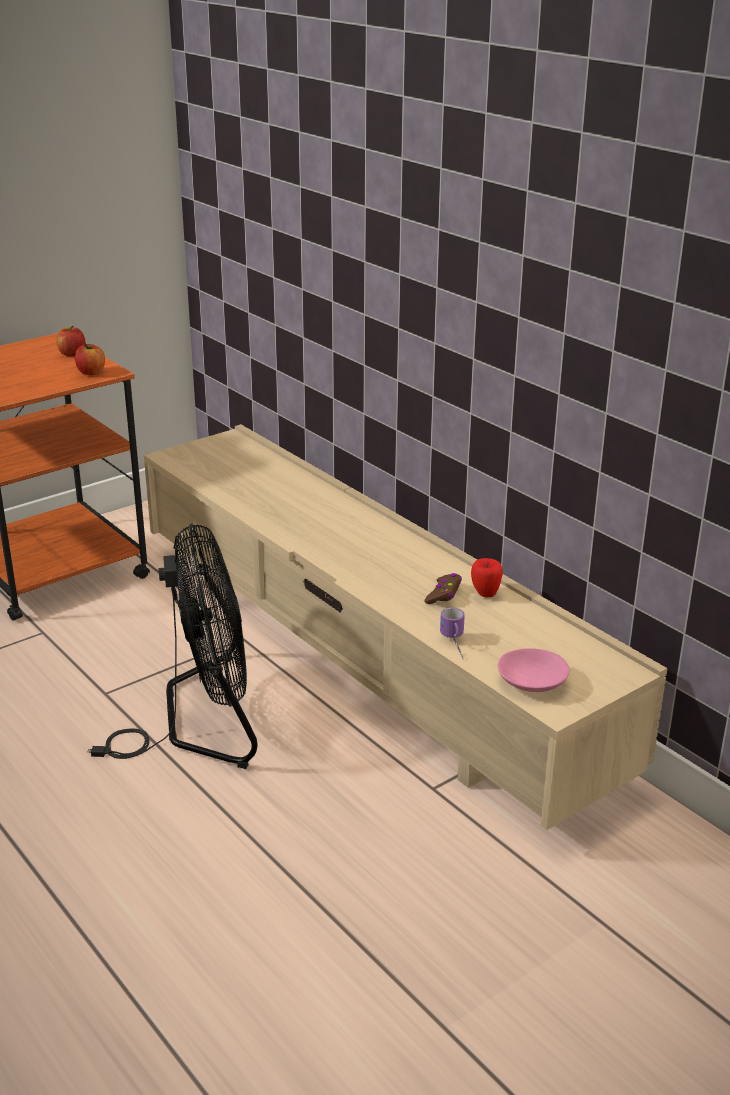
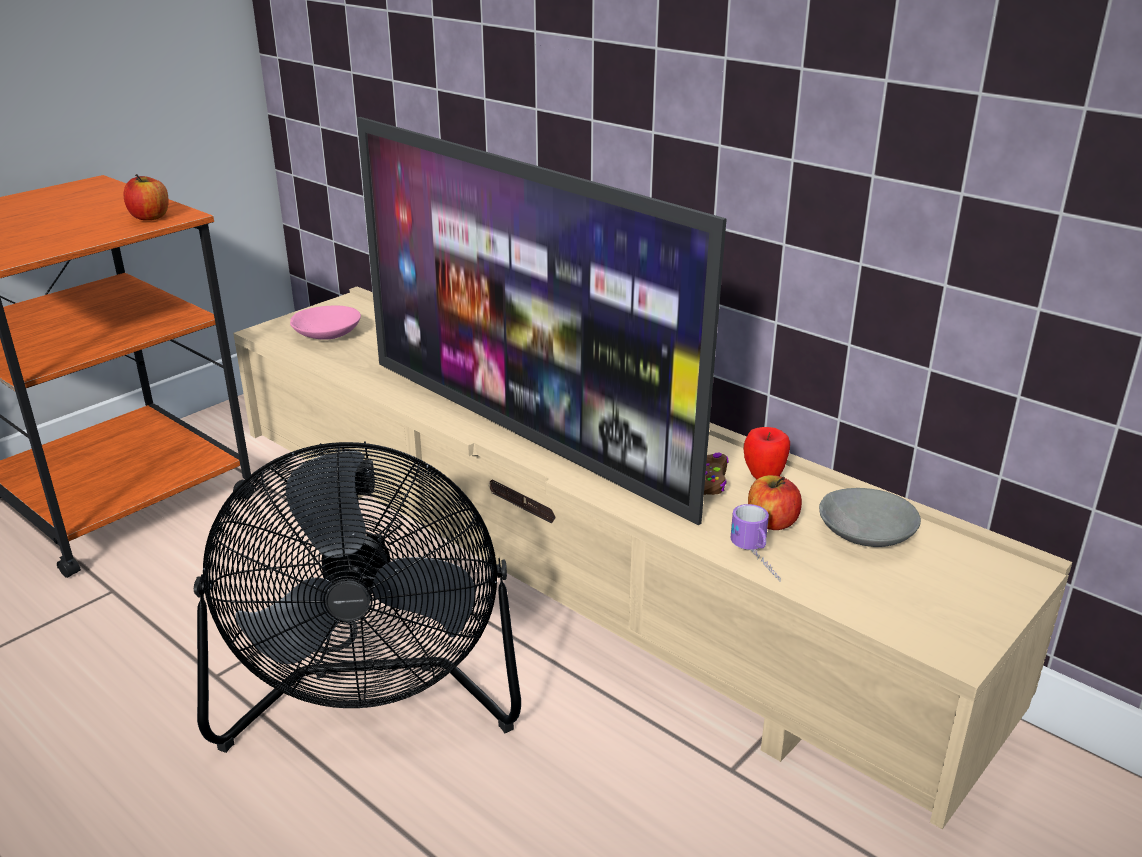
camera: 10 degrees left, 0 degrees up
(72, 354) = (119, 198): apple -> apple (771, 522)
(198, 717) = (361, 698): black fan -> black fan turned 105 degrees clockwise
(332, 548) = (526, 433): none -> television
(531, 682) = (894, 606): pink bowl -> pink bowl (326, 334)
(537, 636) = (864, 533): none -> grey bowl

